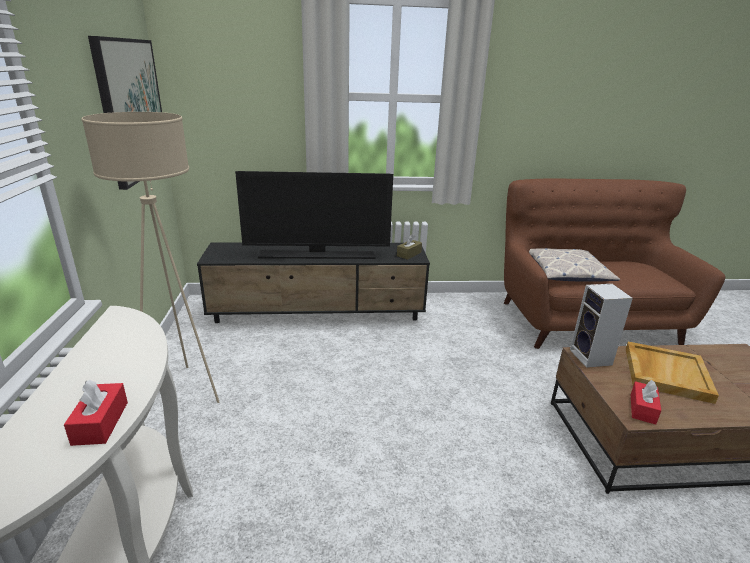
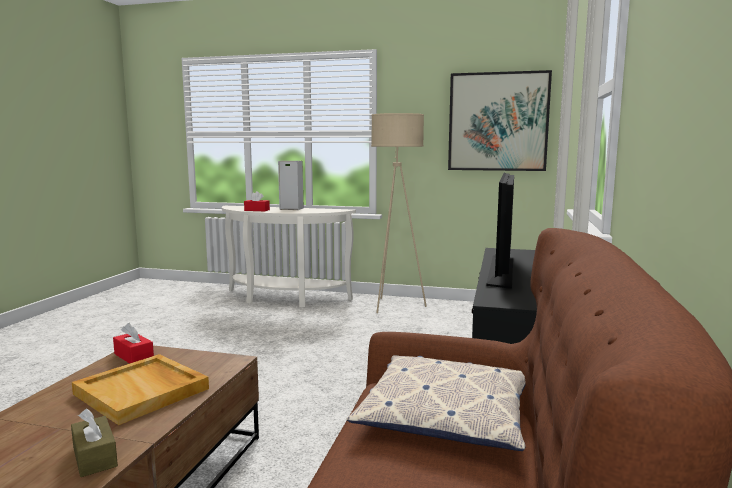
camera: 110 degrees right, 15 degrees down
(409, 254) = (504, 300): brown tissue box -> brown tissue box (94, 457)
(592, 358) = (220, 362): speaker -> speaker (290, 209)

